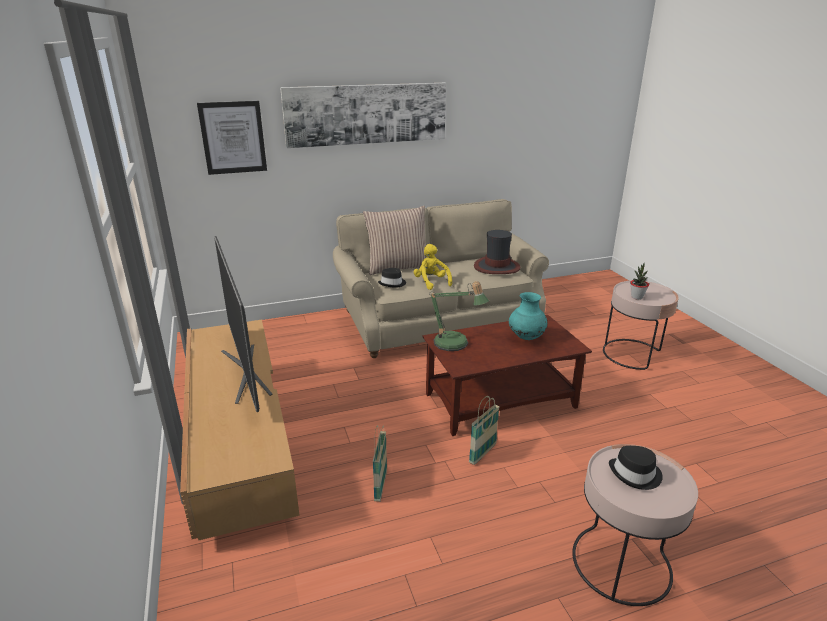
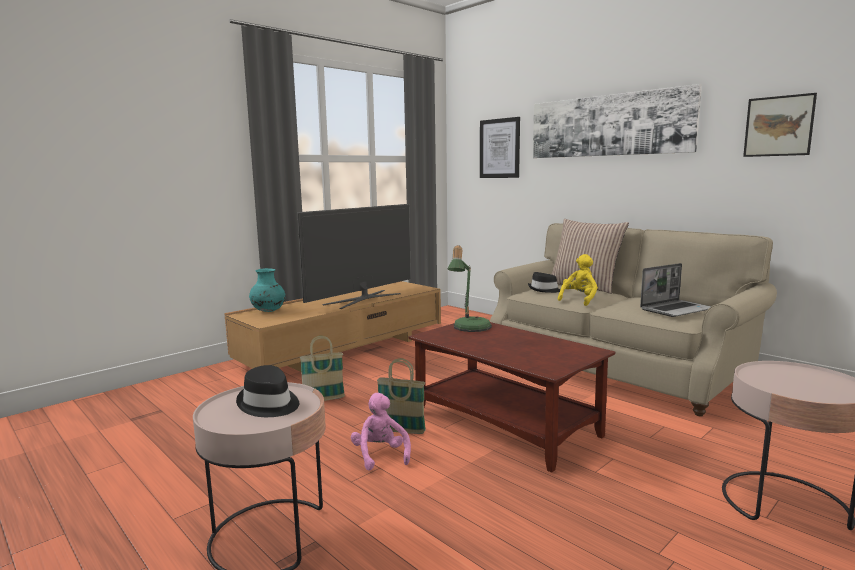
camera: 65 degrees right, 15 degrees down
(494, 118) = (778, 126): none -> picture
(496, 267) = (676, 309): hat -> laptop
(519, 476) = (380, 455): none -> pink plush toy
(526, 337) = (533, 349): turquoise vase -> turquoise vase (268, 311)
(636, 297) = (767, 377): potted plant -> none

